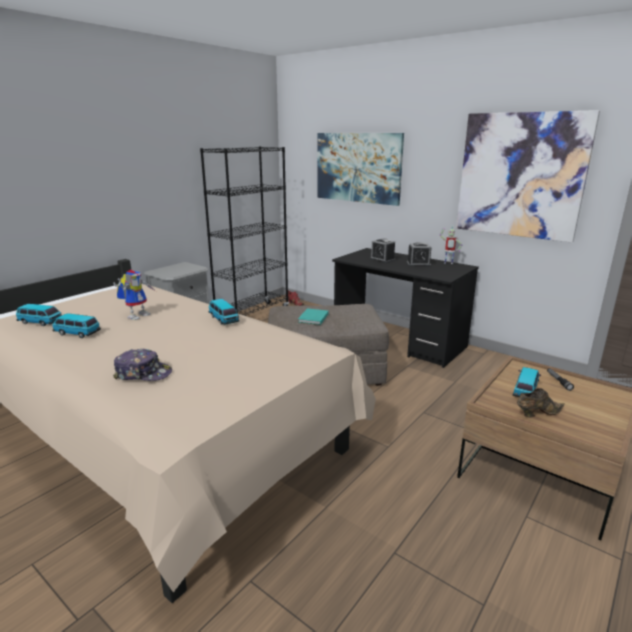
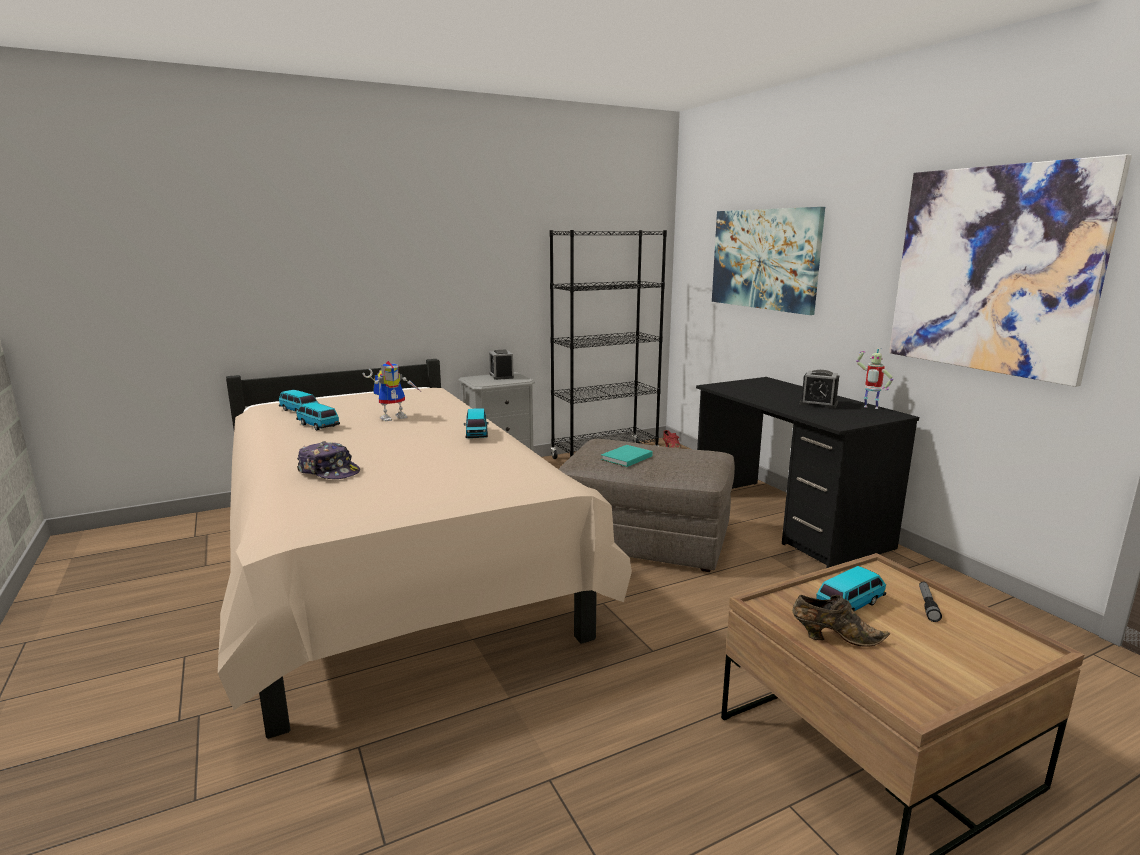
camera: 25 degrees right, 5 degrees down
(382, 259) = (769, 392): alarm clock -> alarm clock (501, 376)

